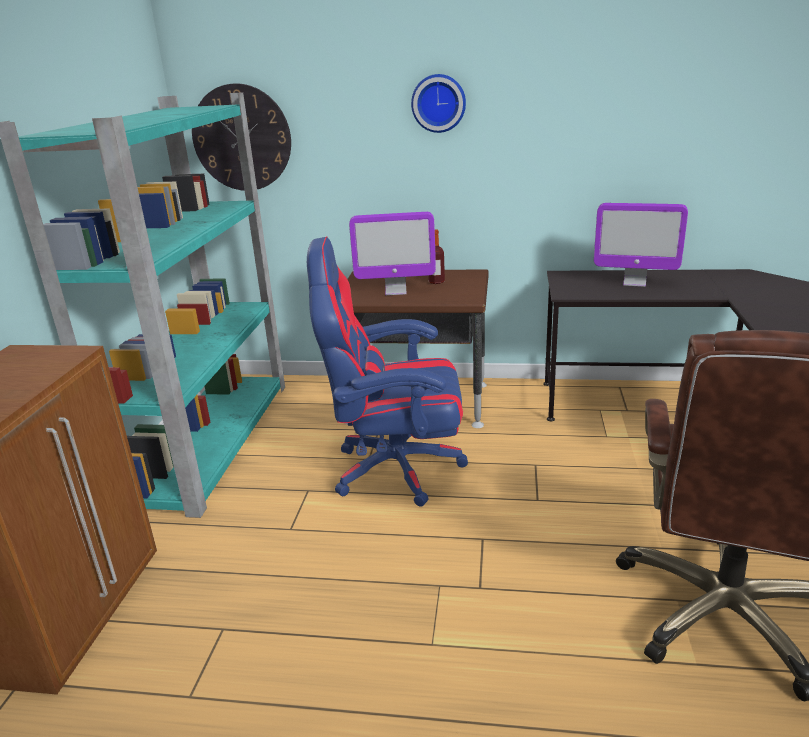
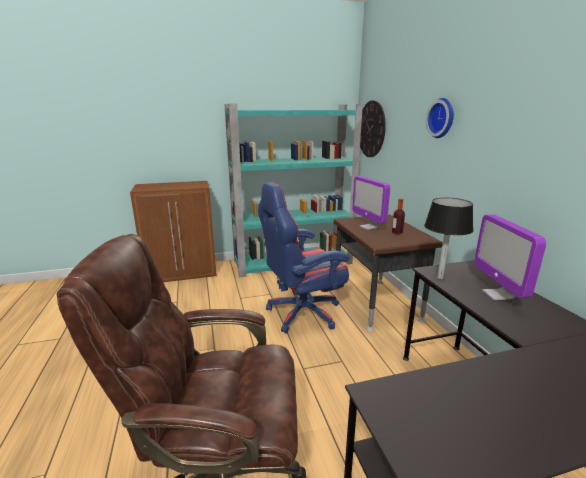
camera: 65 degrees right, 5 degrees down
(397, 468) = (303, 312): blue office chair -> blue office chair turned 90 degrees counterclockwise
(585, 293) = (440, 277): none -> black table lamp

